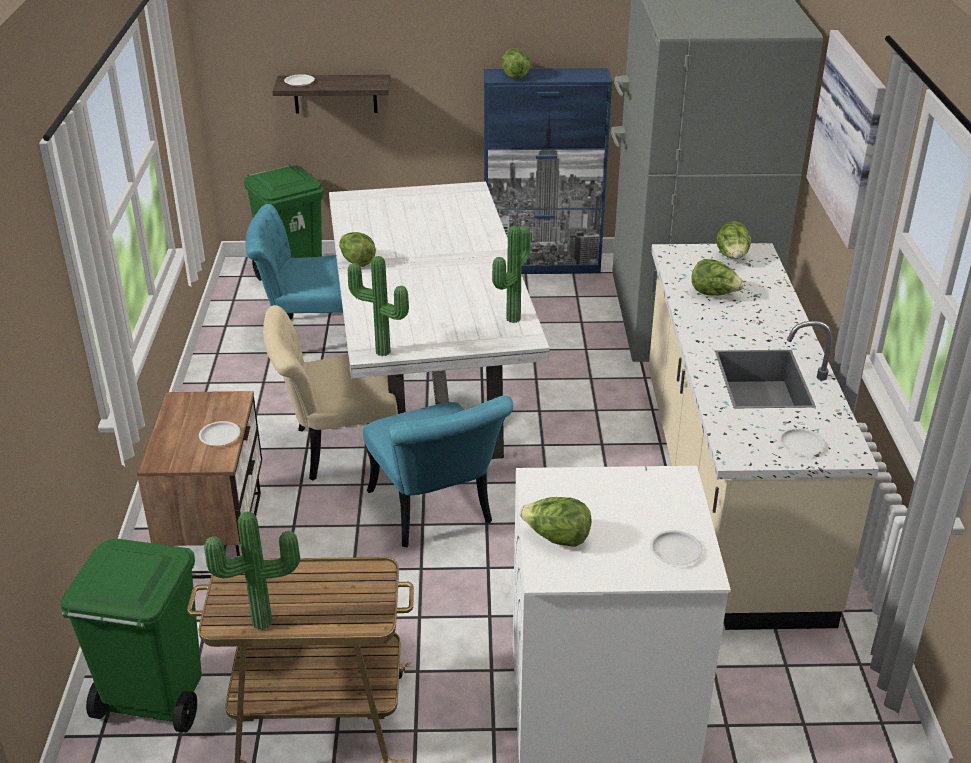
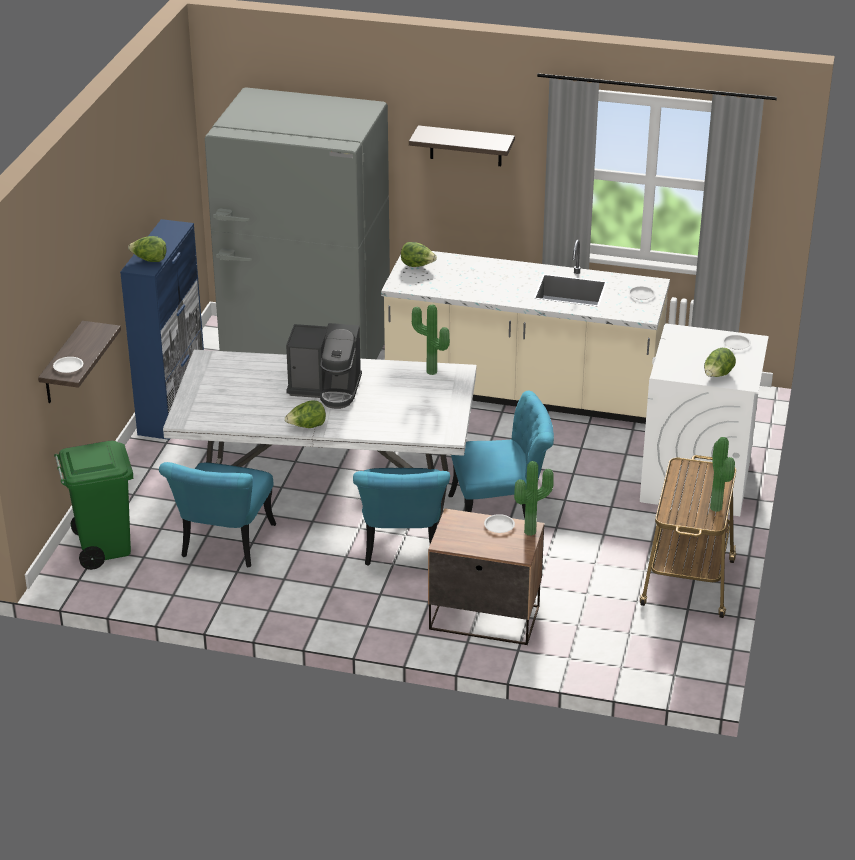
camera: 75 degrees left, 0 degrees up
(153, 700) = (648, 651): green trash can -> none
(335, 449) = (402, 550): beige chair -> turquoise chair
(381, 353) = (454, 430): potted plant -> potted plant (532, 533)
(440, 260) = (326, 389): none -> coffee machine
(714, 294) = (464, 283): lettuce -> none
(852, 137) = (465, 146): picture -> shelf

